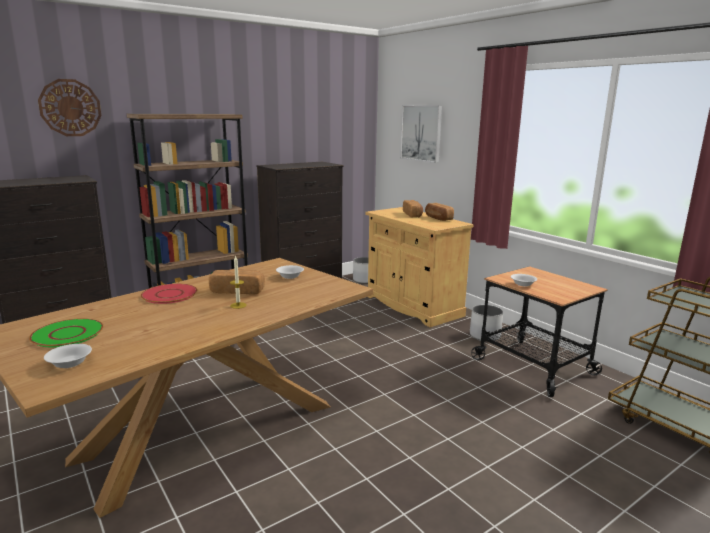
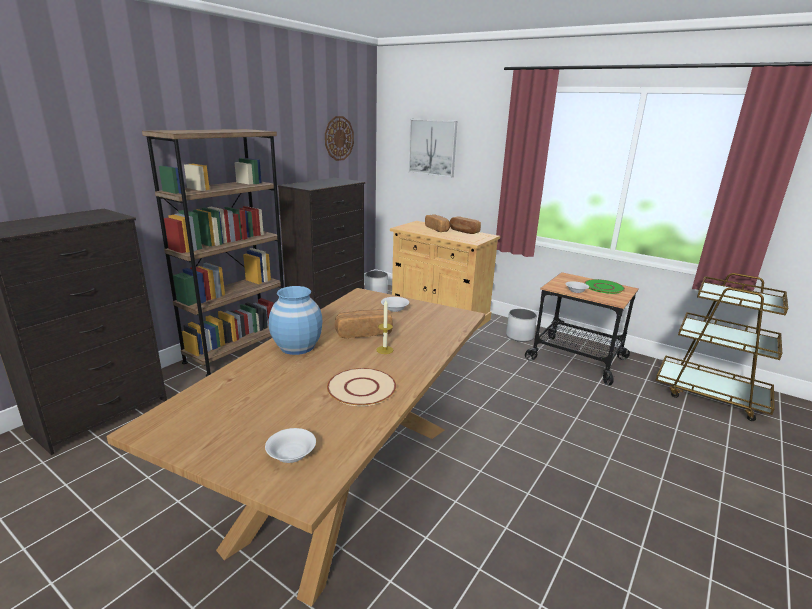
camera: 20 degrees left, 5 degrees up
(68, 334) = (241, 416): green plate -> green plate (603, 287)
(70, 108) = (73, 124): wall clock -> wall clock (339, 138)
(169, 294) = (297, 347): red plate -> blue vase
(181, 329) = (361, 388): none -> beige plate

